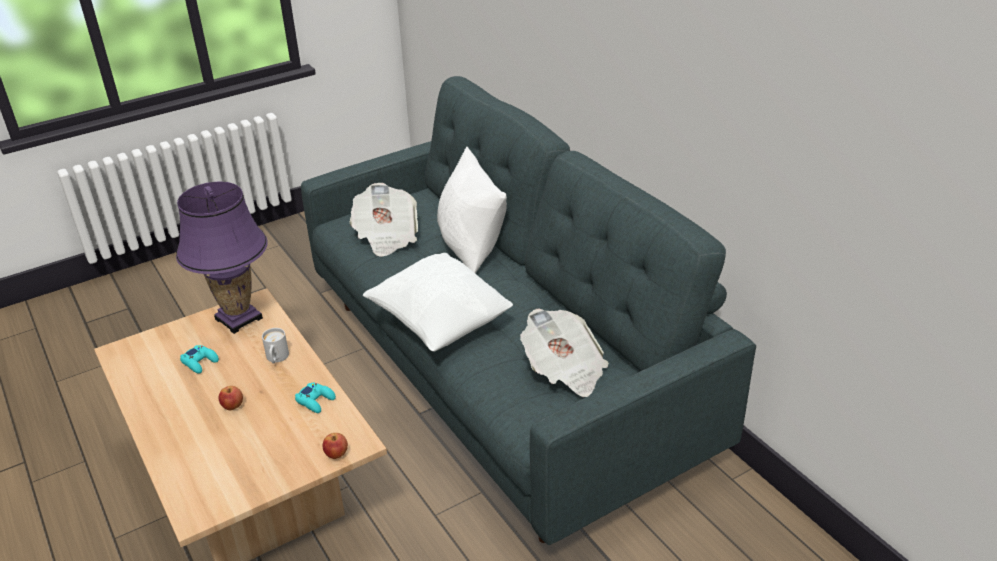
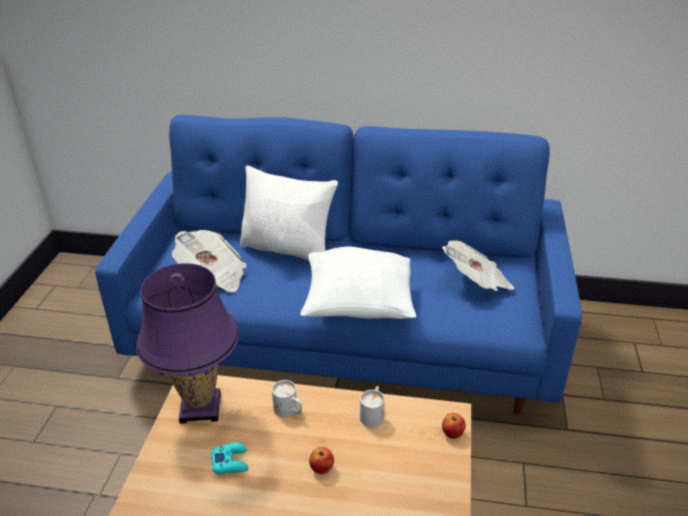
camera: 50 degrees left, 0 degrees up
(316, 400) = (373, 413): turquoise game controller -> white mug
(502, 375) = (345, 340): grey sofa -> blue sofa

